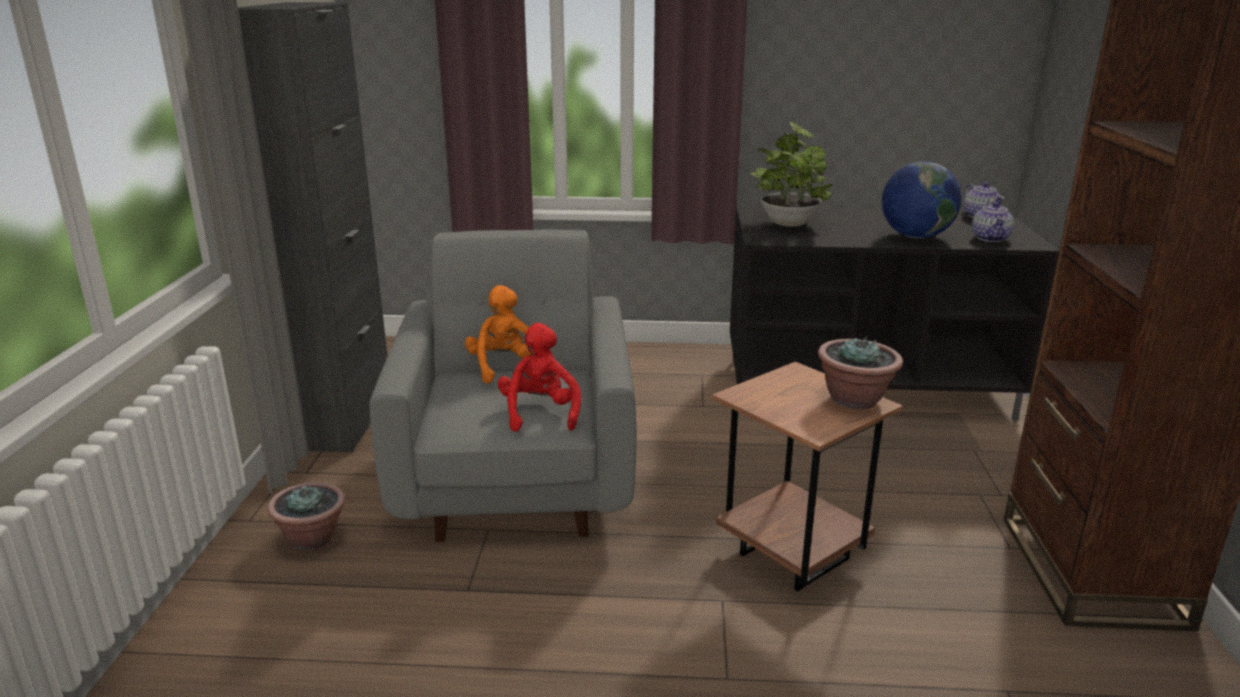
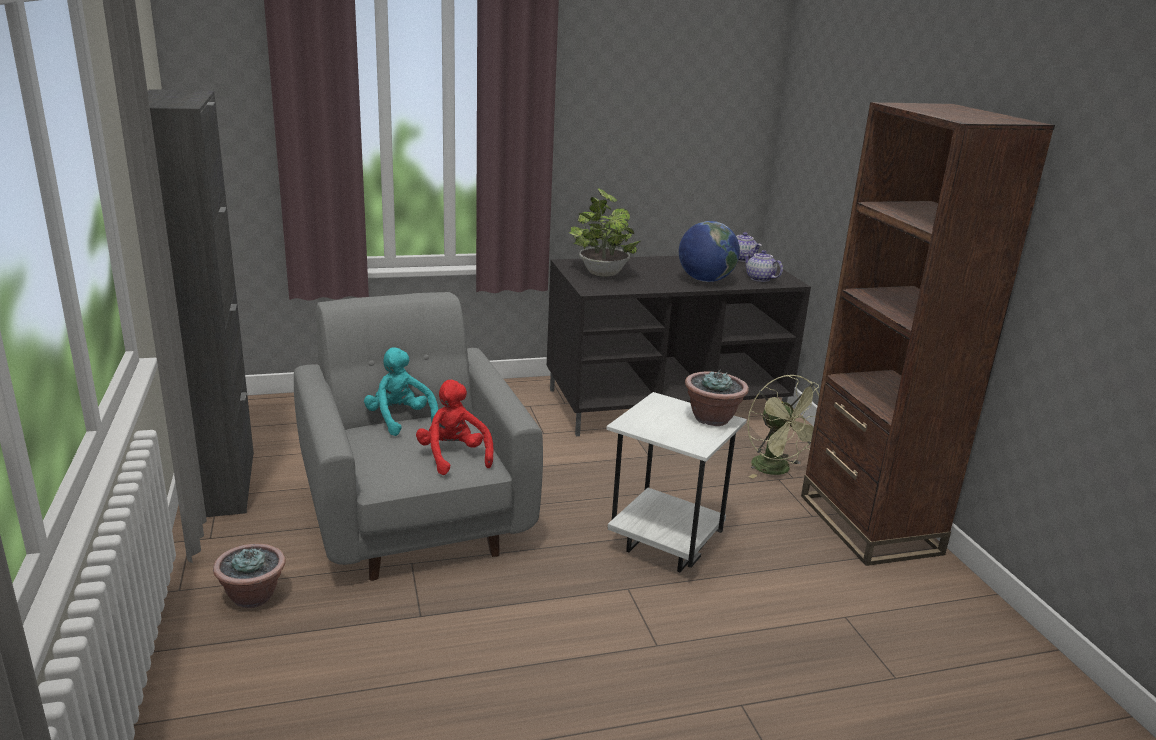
camera: 20 degrees left, 0 degrees up
(505, 368) = (400, 420): orange plush toy -> turquoise plush toy
(794, 555) = (666, 545): brown side table -> white side table
(982, 483) = (777, 470): none -> green fan
(991, 238) = (759, 278): teapot -> teapot turned 150 degrees clockwise

